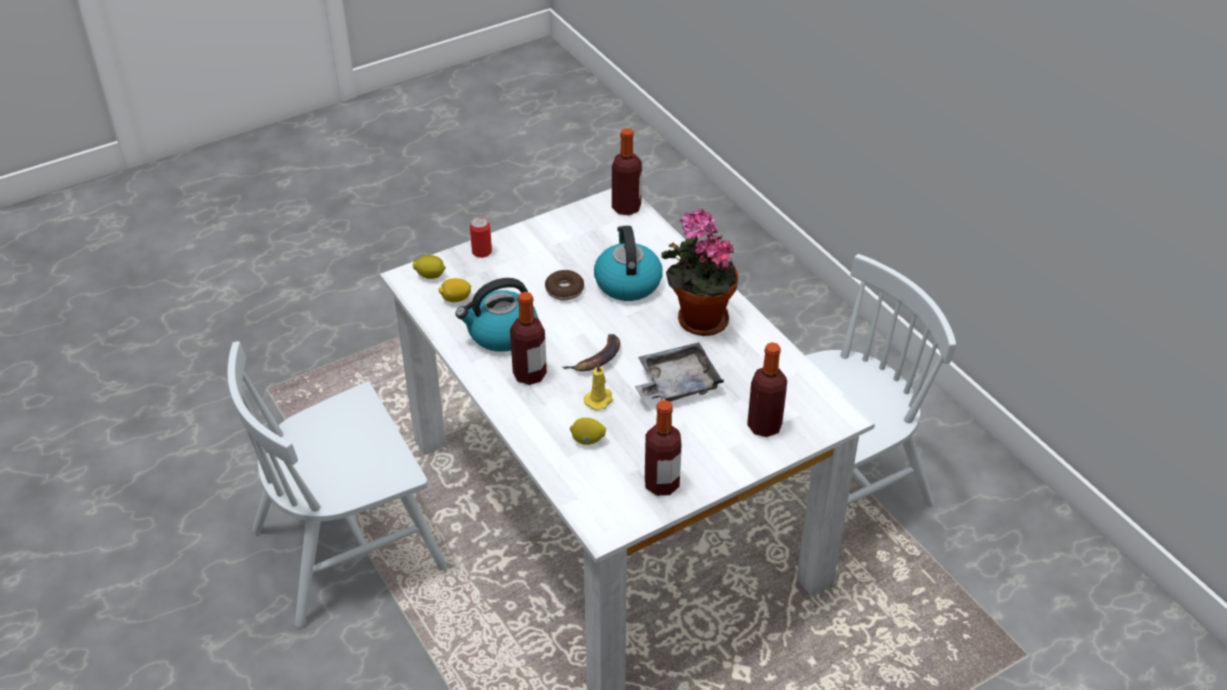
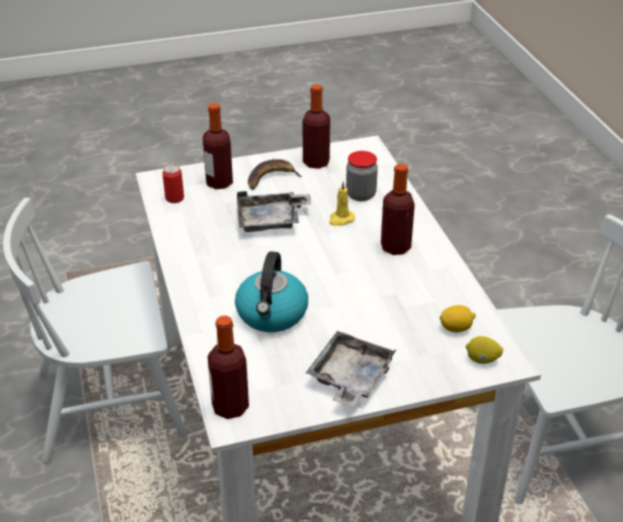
camera: 165 degrees left, 5 degrees down
(482, 252) = (420, 379): can -> can (174, 198)
(501, 333) = (414, 286): kettle -> none
(540, 243) = (350, 378): none -> grey tray
(564, 290) = (339, 317): donut -> none
(587, 440) = (361, 195): lemon -> jar
(597, 359) = (331, 249): banana -> banana (271, 178)
(698, 319) = (222, 267): potted plant -> none

